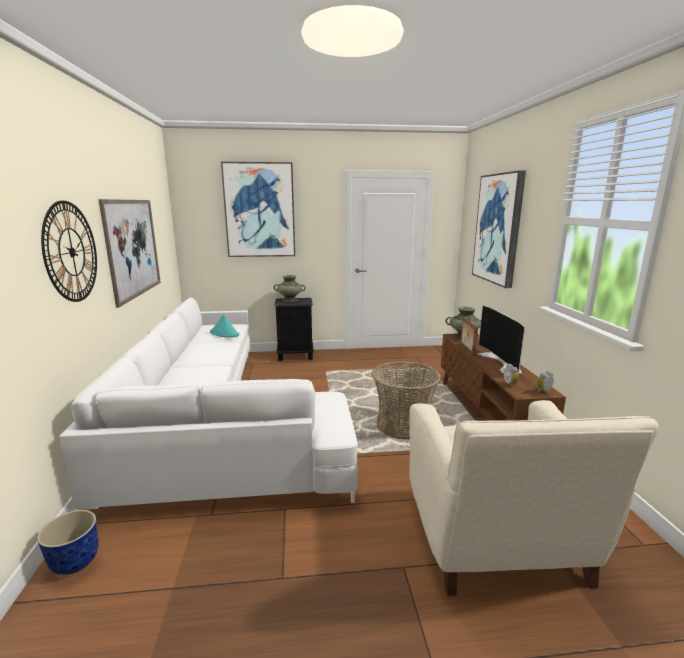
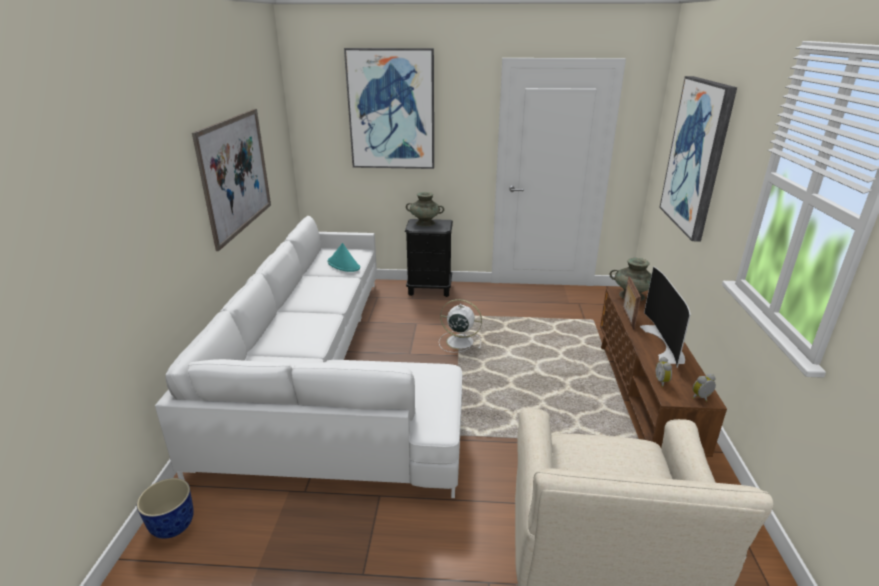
camera: 10 degrees right, 10 degrees up
(71, 252) = (162, 206): wall clock -> none
(328, 388) = (459, 341): none -> white fan
(403, 425) = (535, 403): basket -> none

